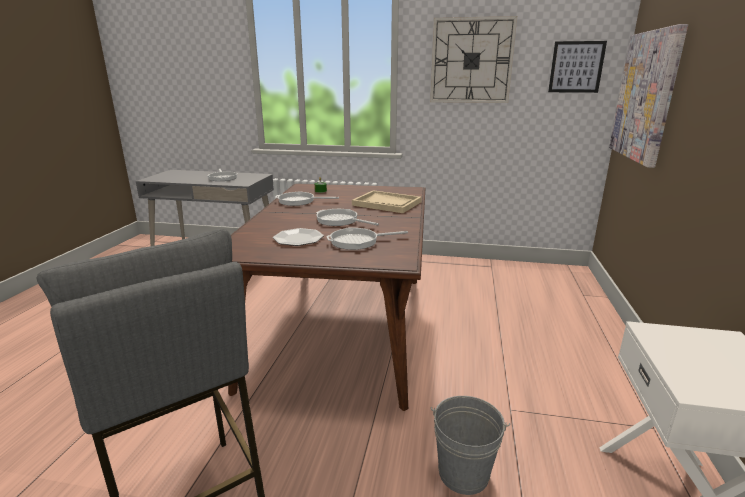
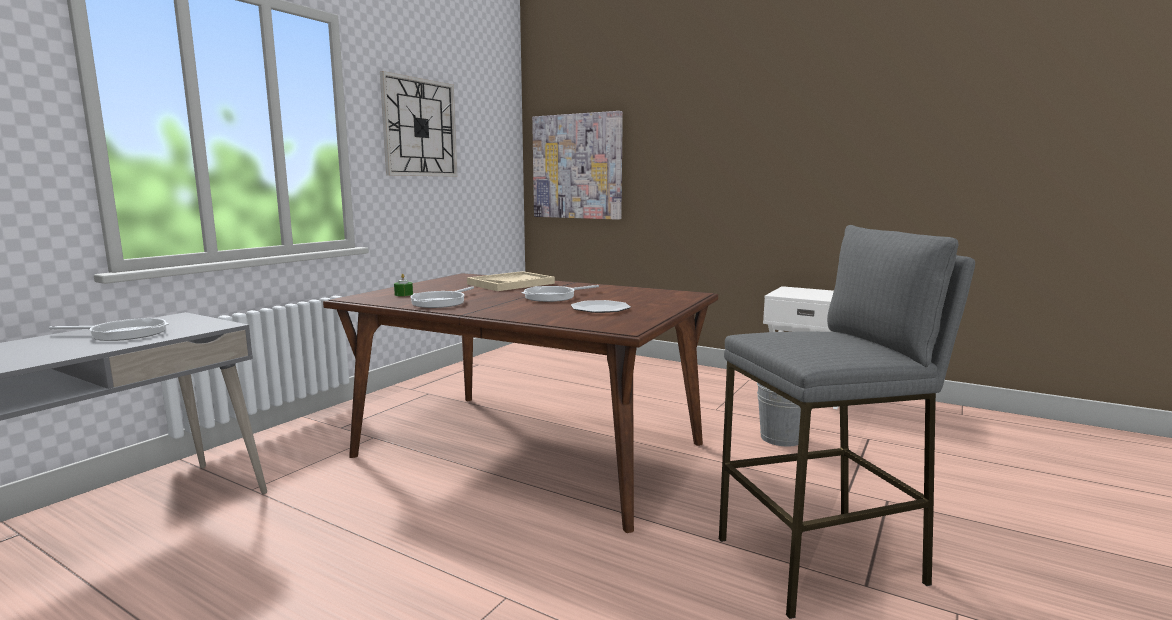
camera: 70 degrees left, 10 degrees down
(358, 241) = (630, 297): frying pan -> none
(576, 67) = (496, 142): picture -> none

